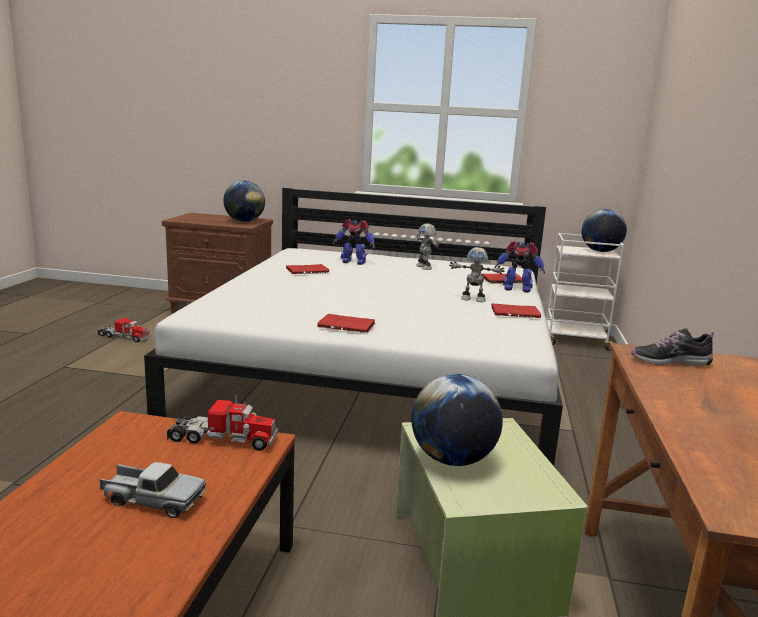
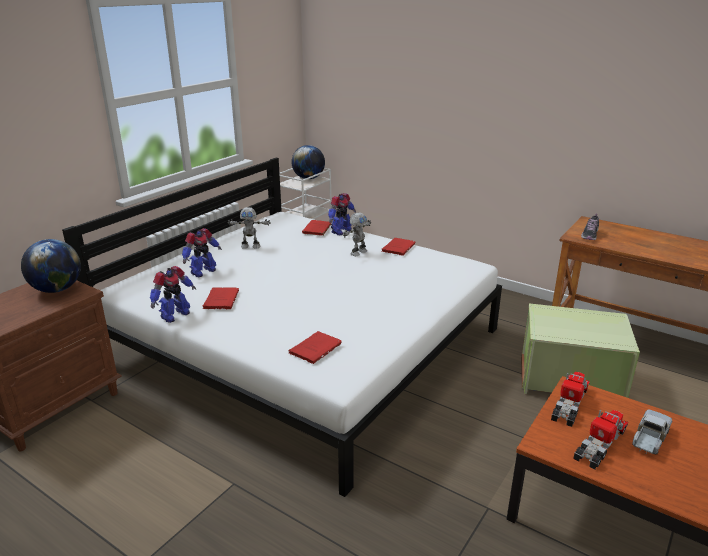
camera: 65 degrees left, 10 degrees up
(123, 337) = (72, 503): toy truck -> toy truck (600, 444)
(270, 264) = (174, 315): none -> toy robot
(348, 326) = (405, 312): red book -> red book (316, 348)
(452, 459) = (580, 334): globe -> none

